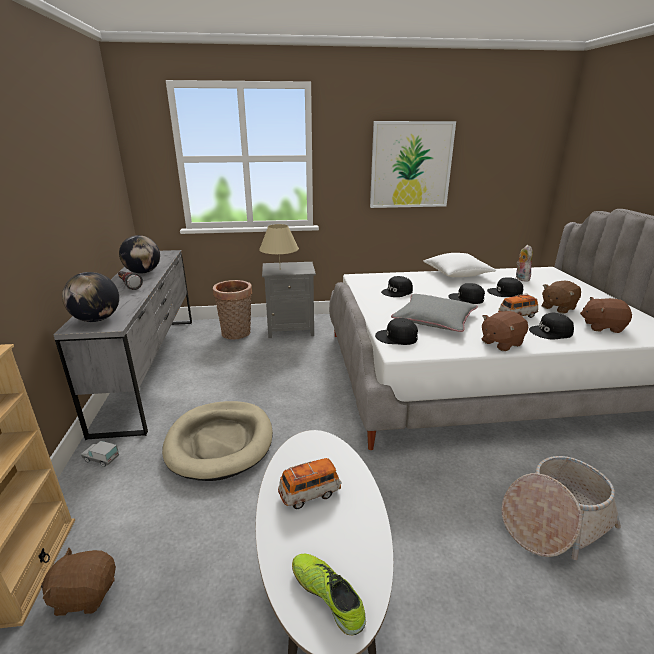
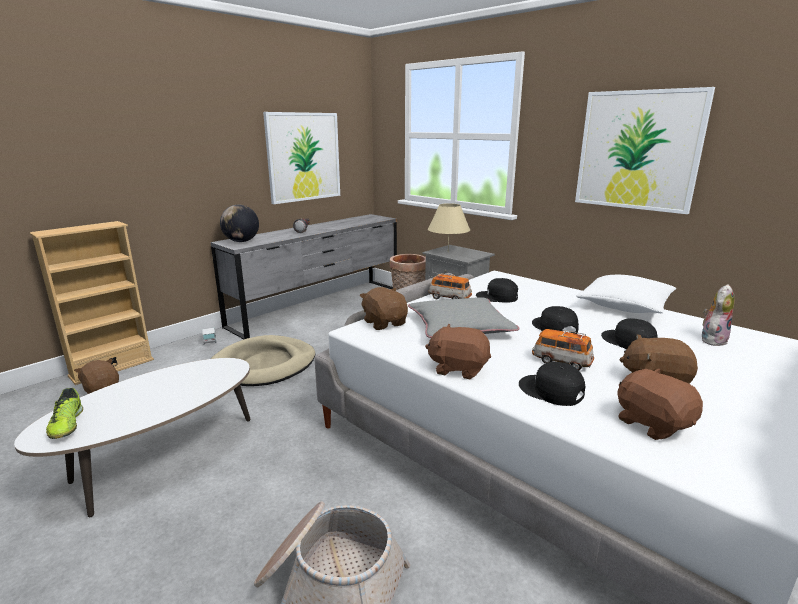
camera: 50 degrees right, 5 degrees down
(90, 196) = (303, 157): none -> picture
(143, 272) = (333, 225): globe -> none
(310, 493) = (166, 386): toy car -> toy car (450, 298)
(327, 595) = (67, 425): shoe -> shoe turned 150 degrees clockwise
(397, 337) = (385, 323): black cap -> brown plush toy

